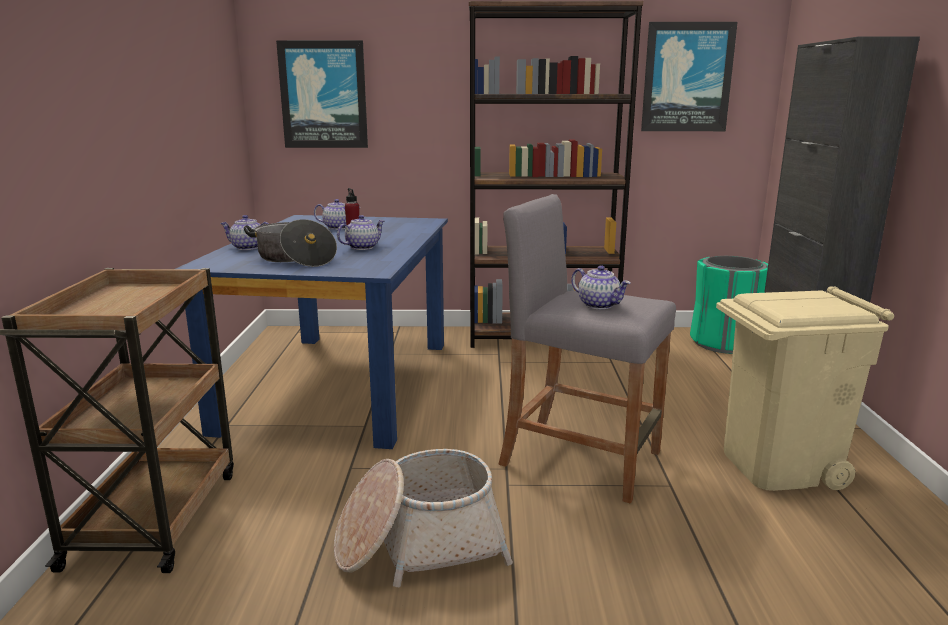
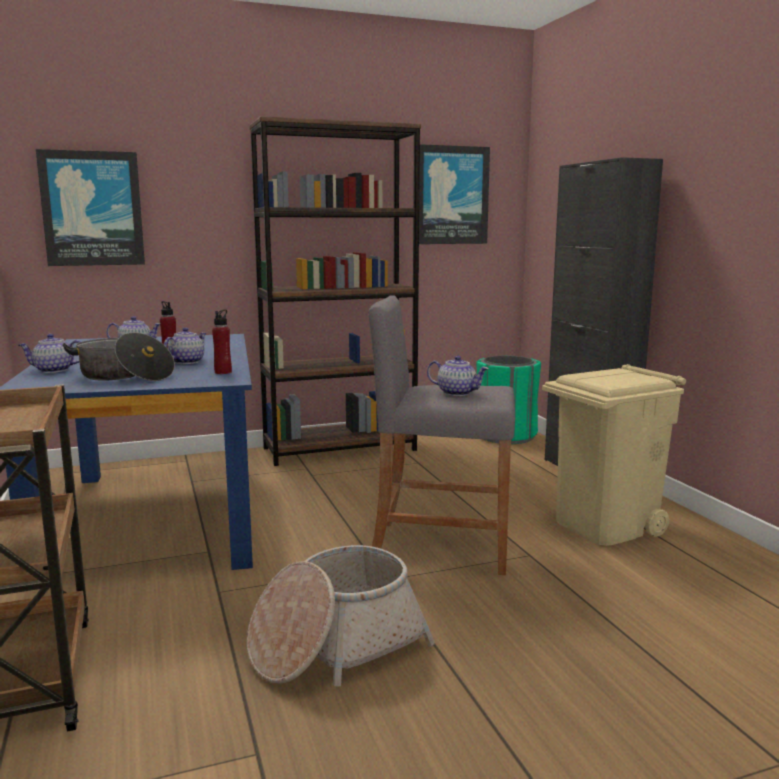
camera: 20 degrees left, 5 degrees down
(380, 262) = (223, 372): none -> red bottle

